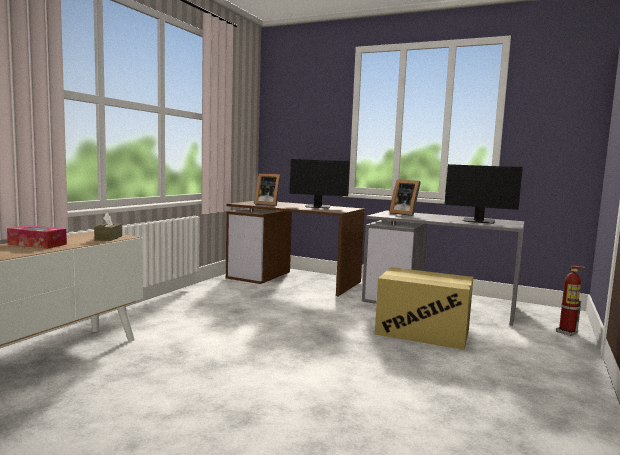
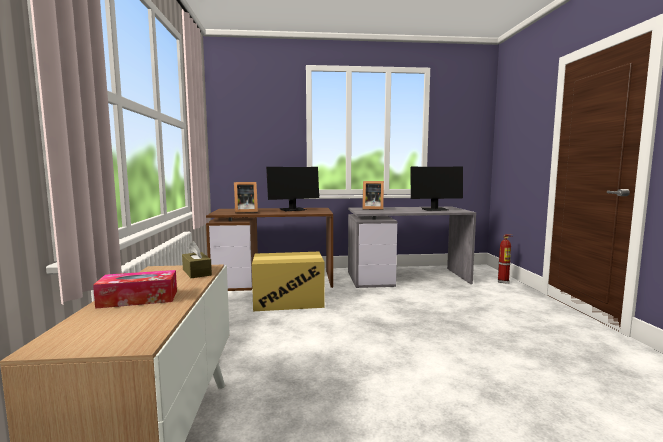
camera: 30 degrees left, 0 degrees up
(423, 332) = (435, 303): cardboard box -> cardboard box (288, 301)

